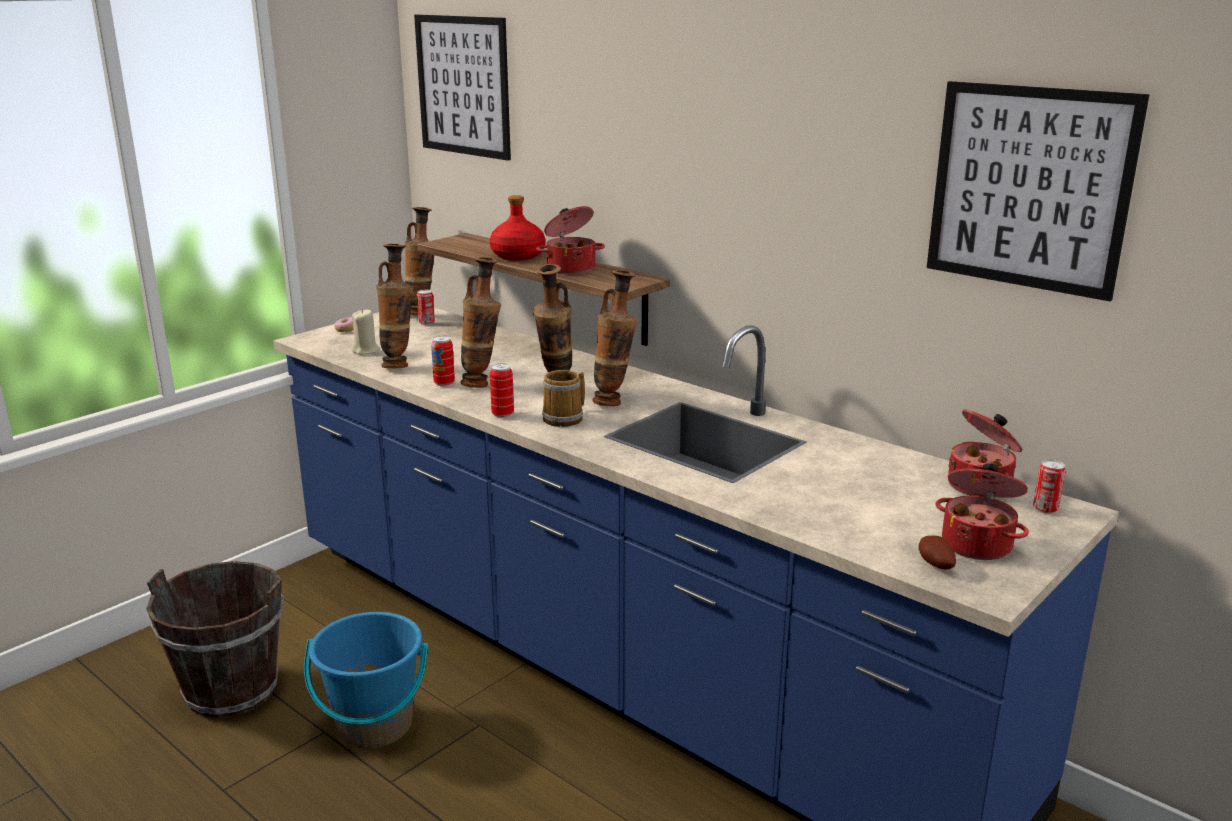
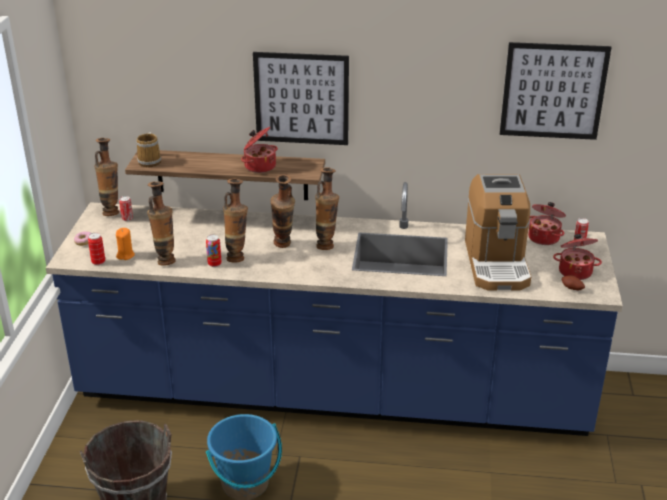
camera: 35 degrees left, 10 degrees up
(366, 351) = (125, 255): beige candle -> orange candle
(463, 86) = (131, 51): picture -> picture (301, 98)
(502, 414) = (280, 274): can -> can (98, 262)
(518, 256) = (210, 163): red bottle -> none
(566, 418) = (317, 265): mug -> mug (150, 161)
(843, 491) = (496, 263): none -> coffee machine

